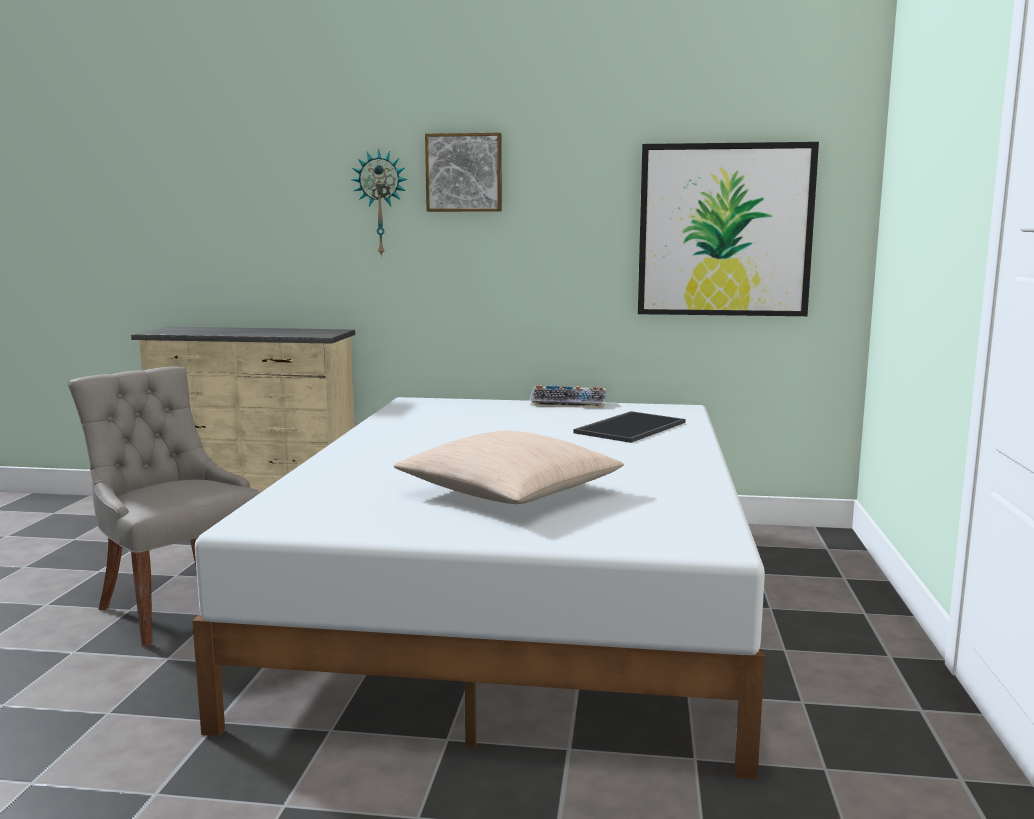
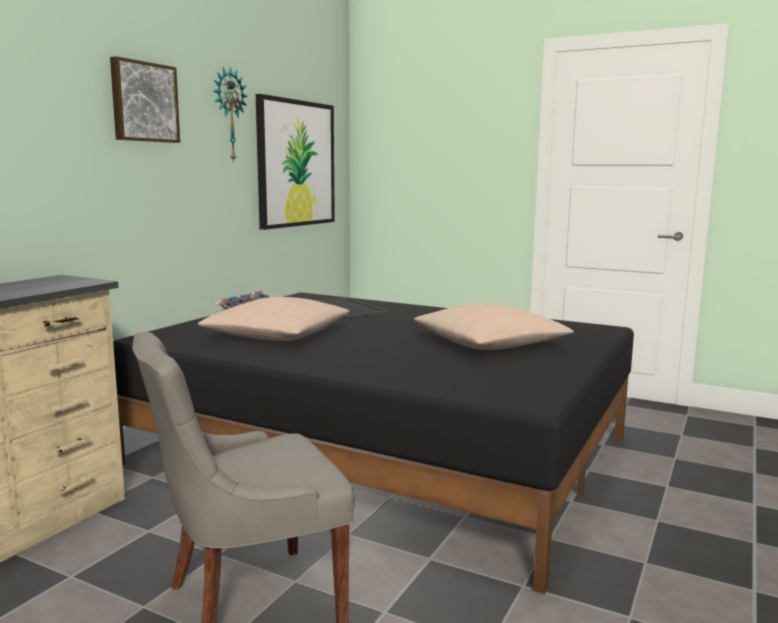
camera: 70 degrees left, 0 degrees up
(381, 203) = (70, 128): wall clock -> wall clock (228, 115)
(460, 425) = (277, 336): none -> beige pillow
(519, 602) = (382, 450): white bed -> black bed

